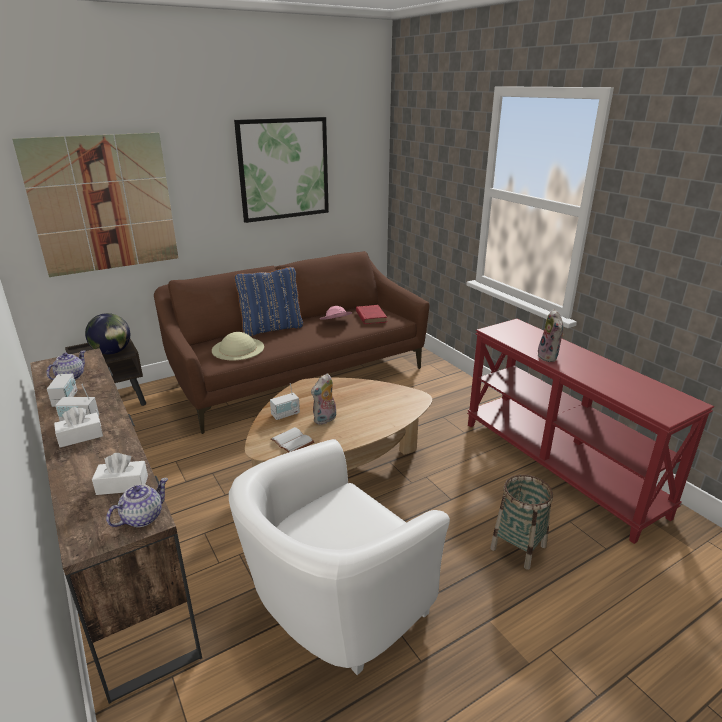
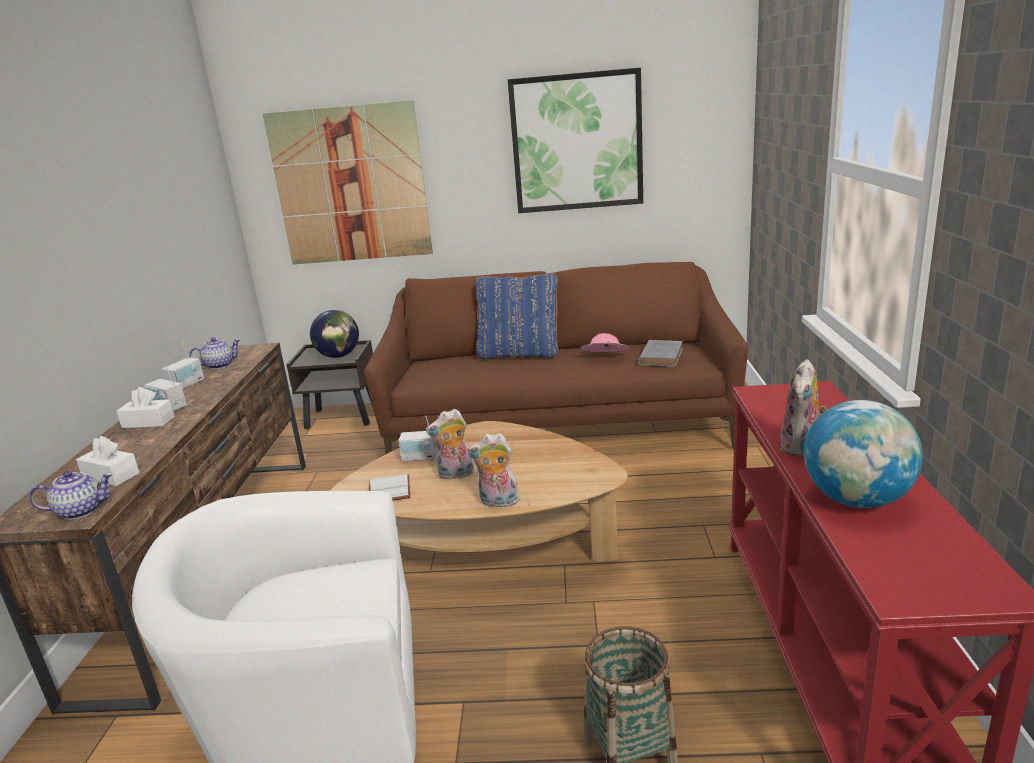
camera: 35 degrees right, 5 degrees down
(238, 348) = (453, 371): beige hat -> none
(370, 316) = (661, 356): red book -> grey book
(374, 430) = (497, 502): none -> plush toy
(601, 378) = (856, 500): none -> globe

